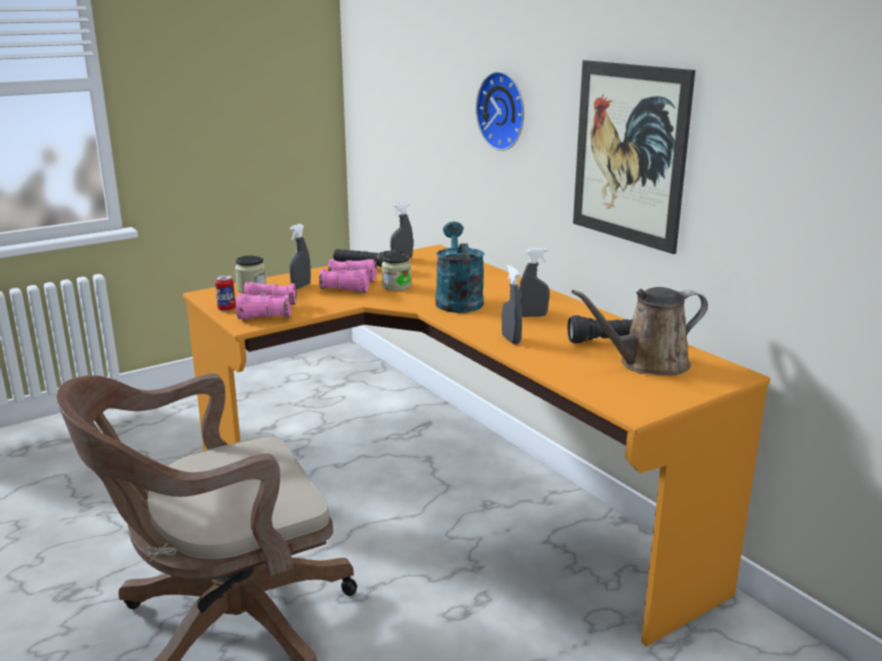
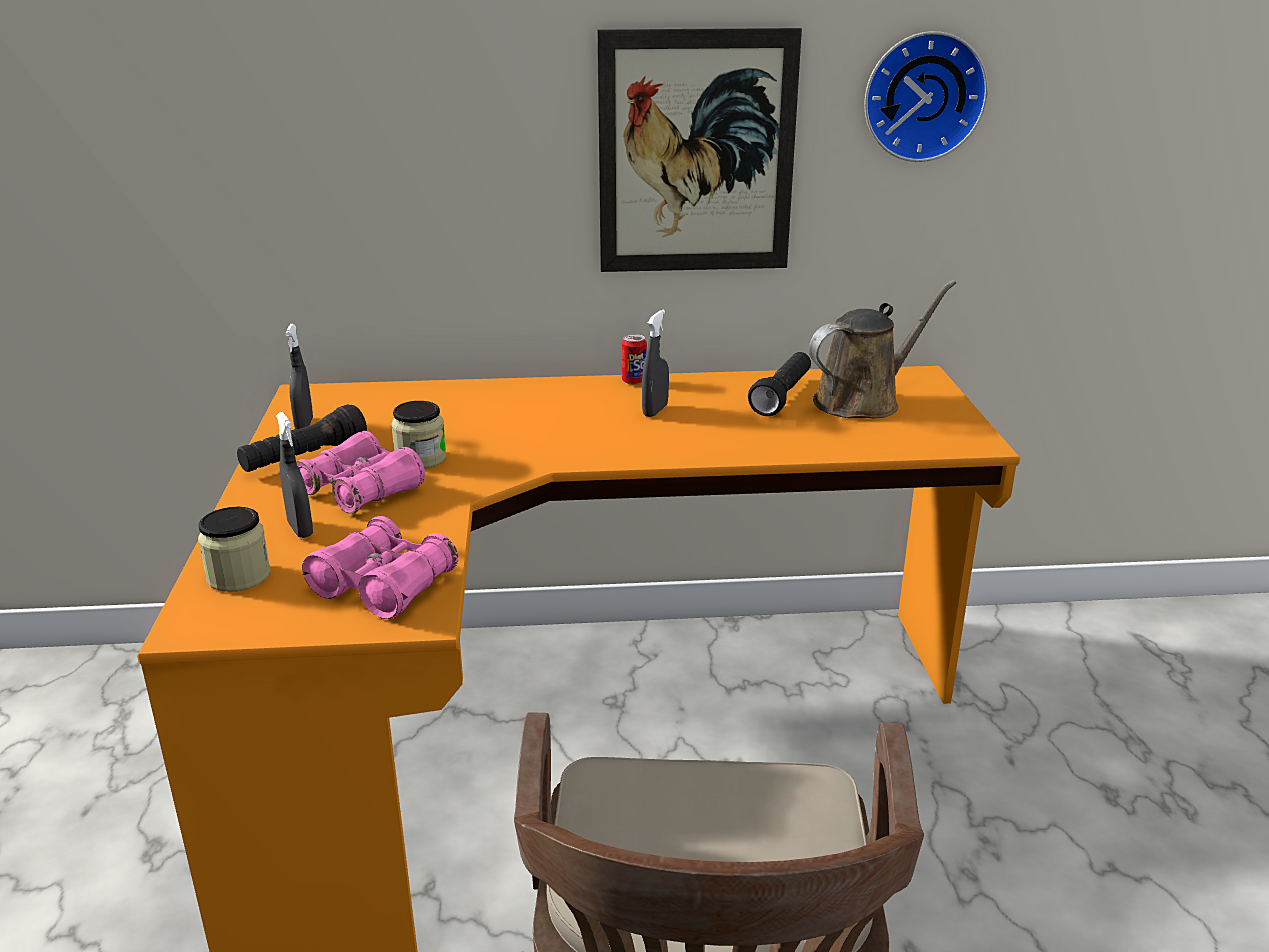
camera: 60 degrees left, 5 degrees up
(226, 309) = (312, 622): can -> can (634, 381)
(457, 300) = (538, 435): turquoise watering can -> none
(504, 110) = (416, 128): wall clock -> wall clock (922, 96)
(511, 340) = (720, 444): grey spray bottle -> none
(648, 364) = (863, 401): brown watering can -> brown watering can turned 135 degrees counterclockwise

